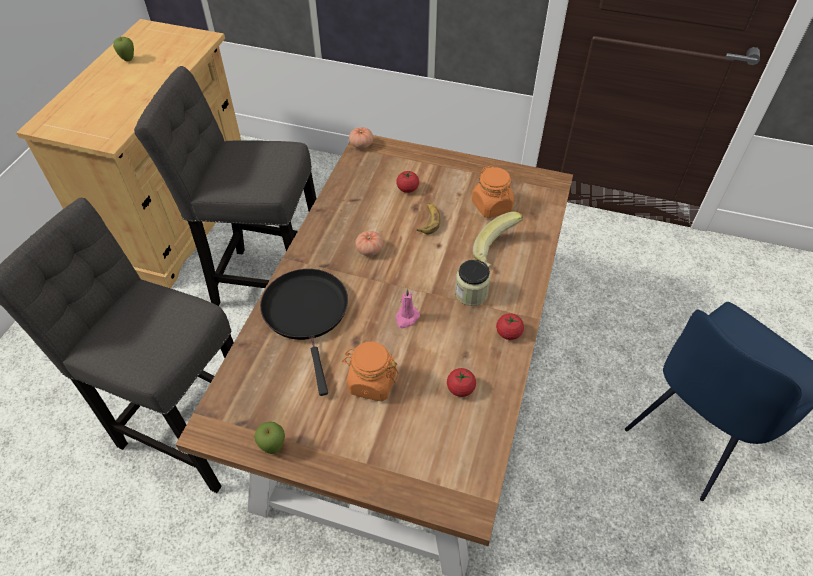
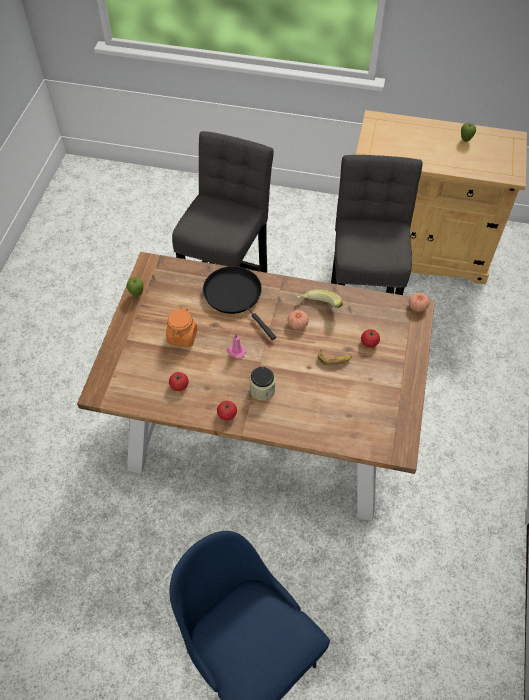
camera: 85 degrees right, 5 degrees up
(307, 313) = (235, 296): black frying pan -> black frying pan turned 105 degrees counterclockwise
(492, 206) = (359, 403): orange jar -> none
(497, 252) = (307, 407): banana -> banana (318, 307)

